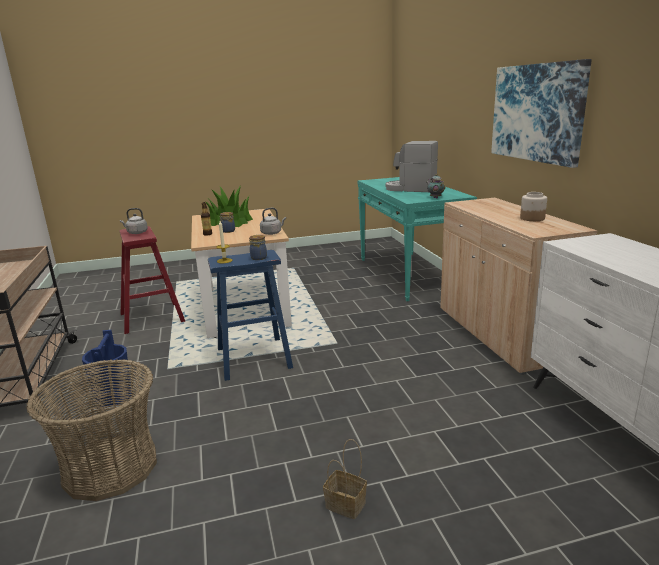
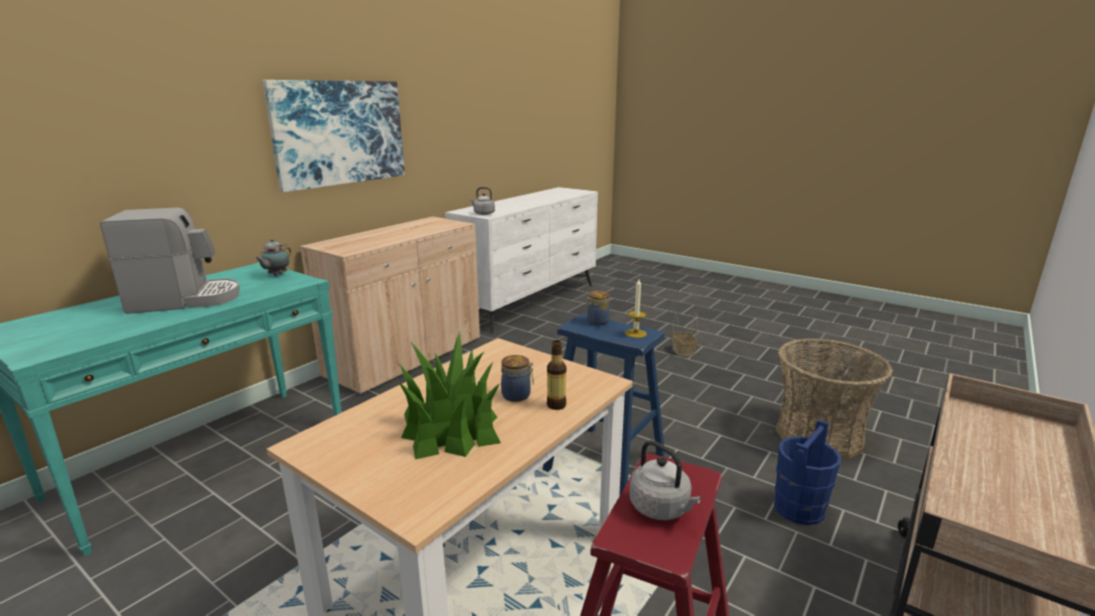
camera: 130 degrees left, 0 degrees up
(272, 233) = (487, 355): grey kettle -> grey kettle (483, 213)
(410, 189) = (185, 300): coffee machine -> coffee machine turned 90 degrees counterclockwise
(532, 218) = (407, 228): jar -> none

